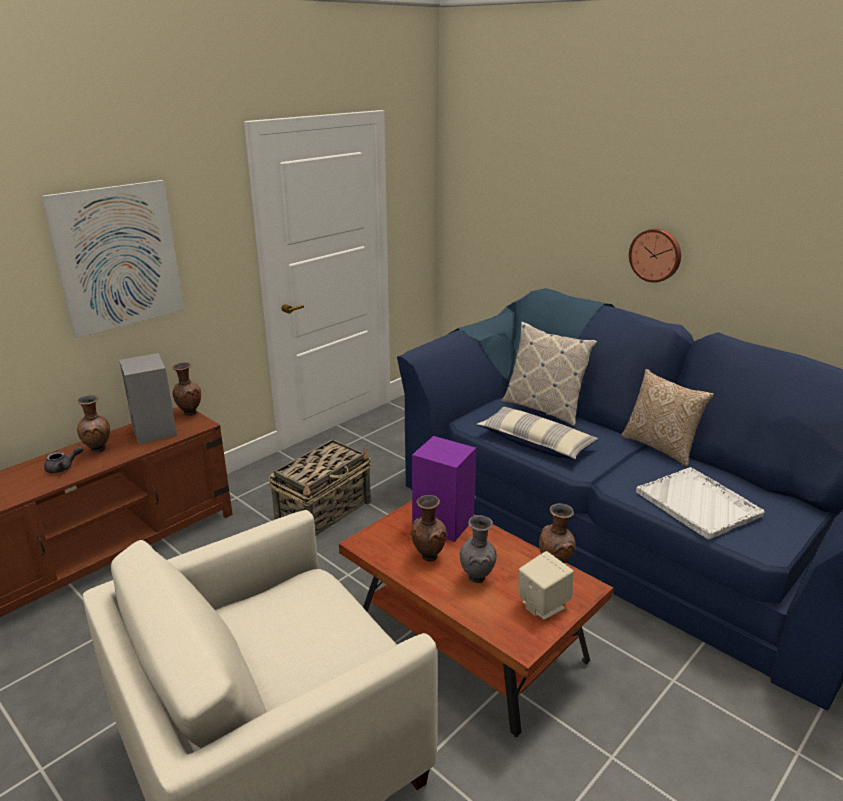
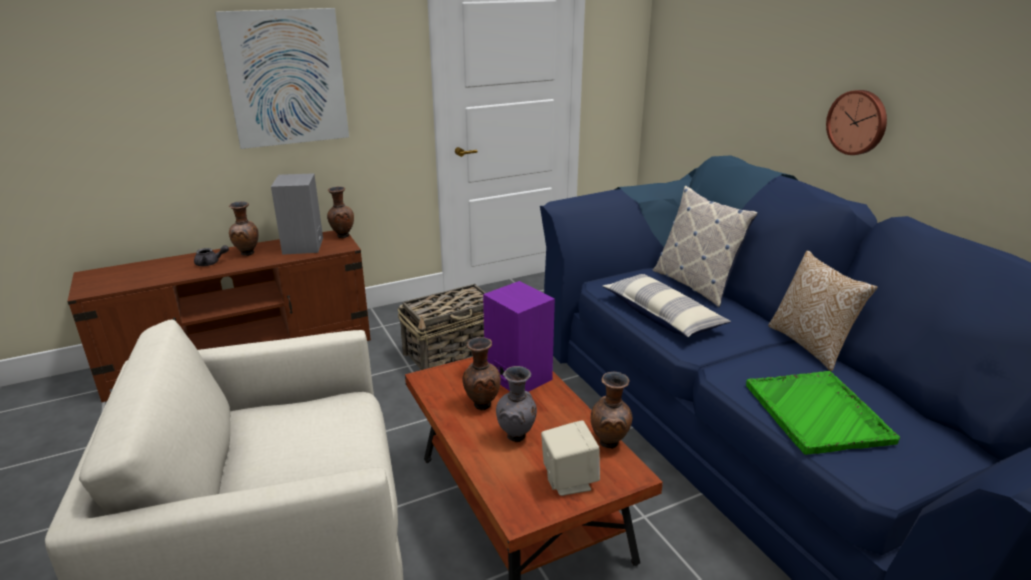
camera: 20 degrees right, 0 degrees up
(698, 504) = (817, 414): white tray -> green tray

